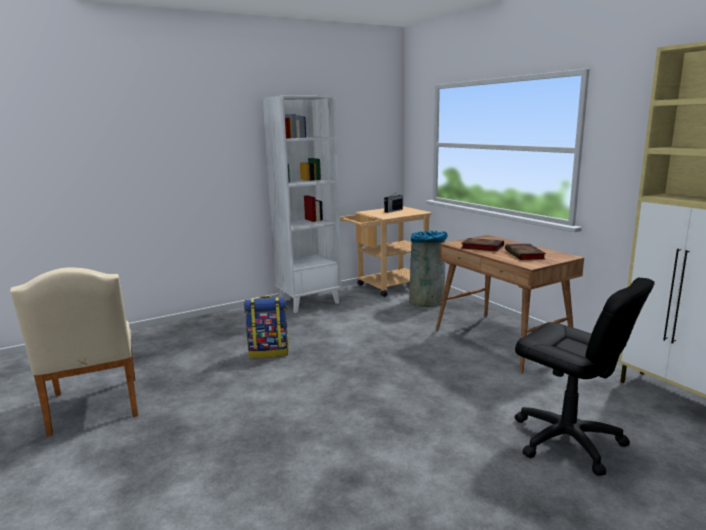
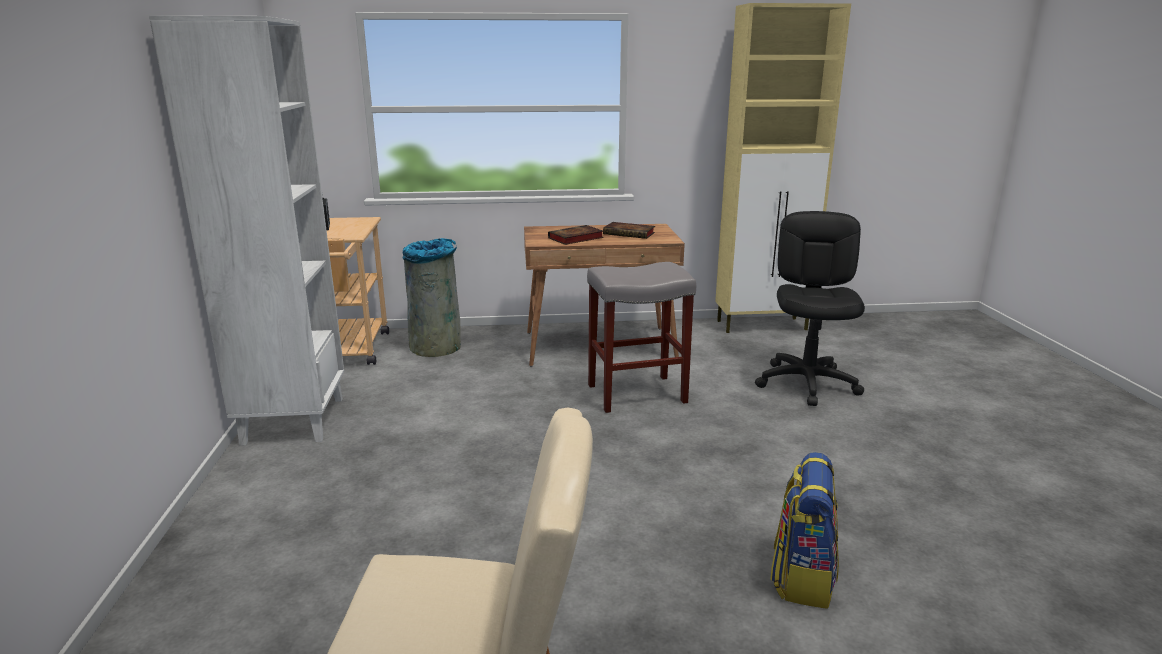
camera: 65 degrees left, 5 degrees up
(269, 352) = (450, 494): backpack -> backpack (802, 577)
(440, 370) = (635, 394): none -> grey stool
(567, 440) = (807, 383): black office chair -> black office chair turned 60 degrees counterclockwise

